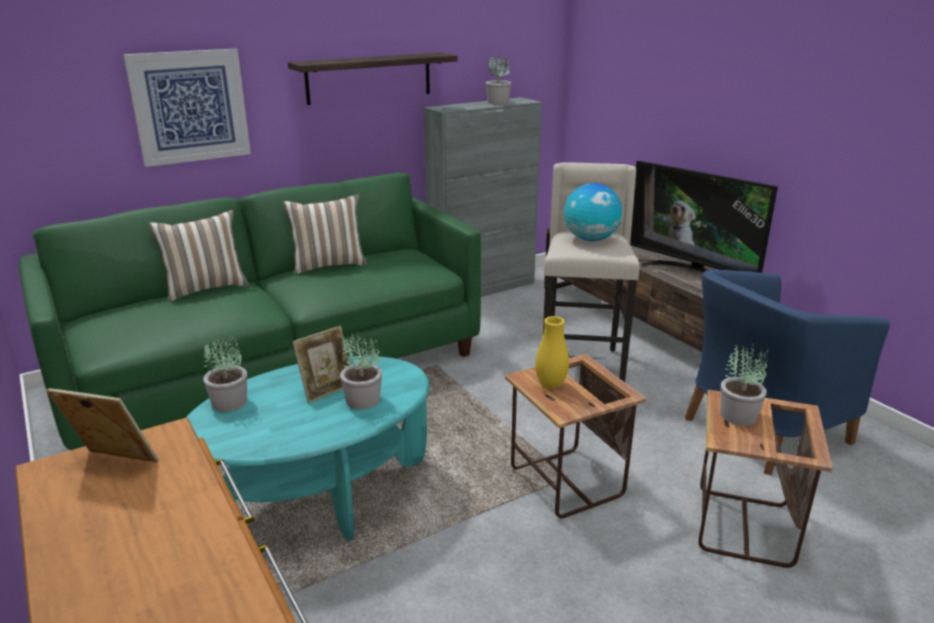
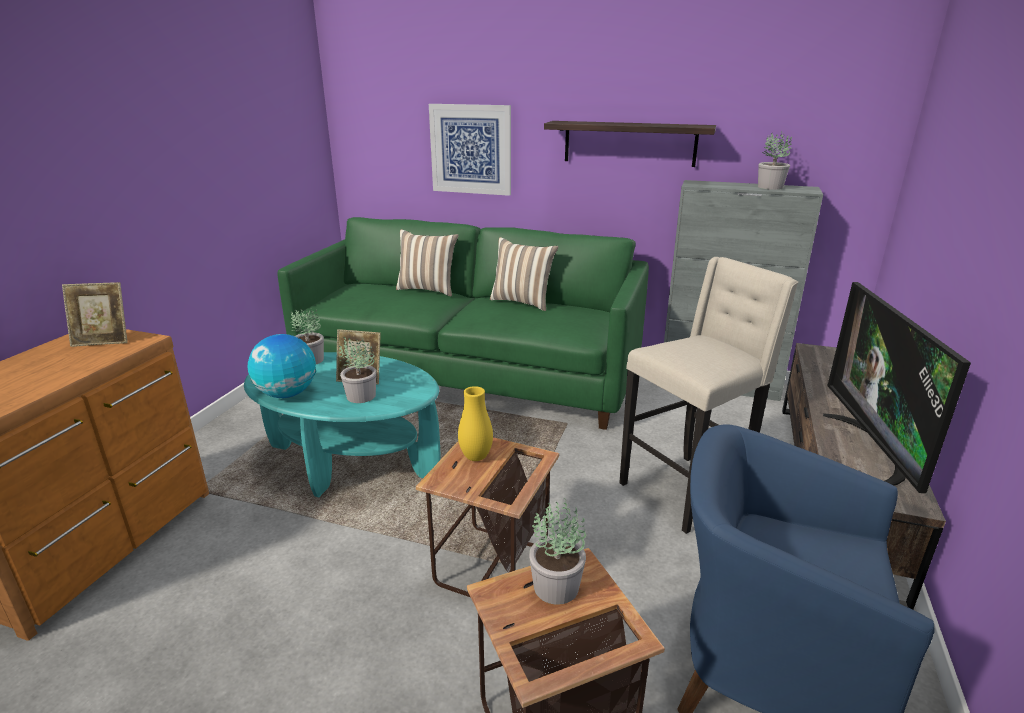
camera: 50 degrees right, 0 degrees up
(114, 464) = (103, 341): picture frame -> picture frame turned 105 degrees clockwise
(590, 239) = (705, 350): globe -> globe (287, 394)

